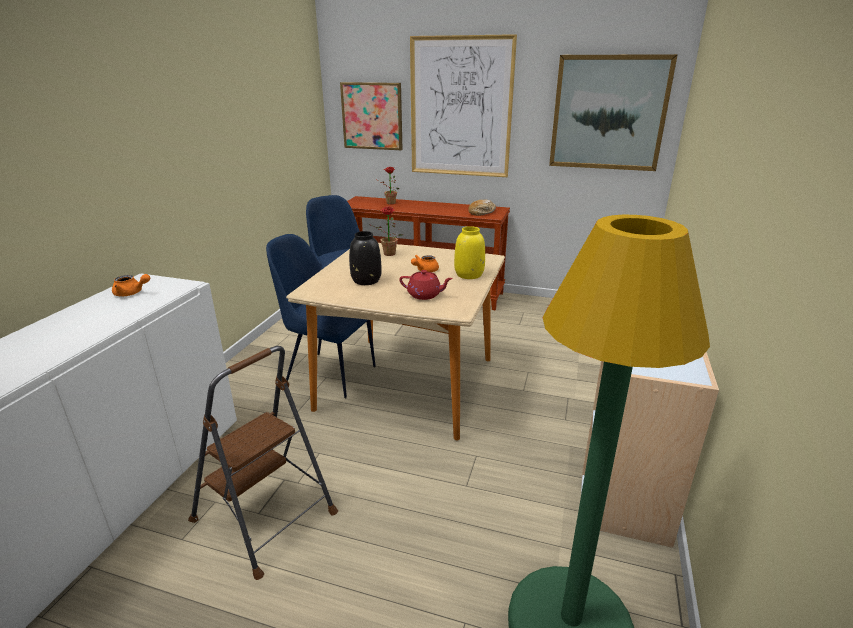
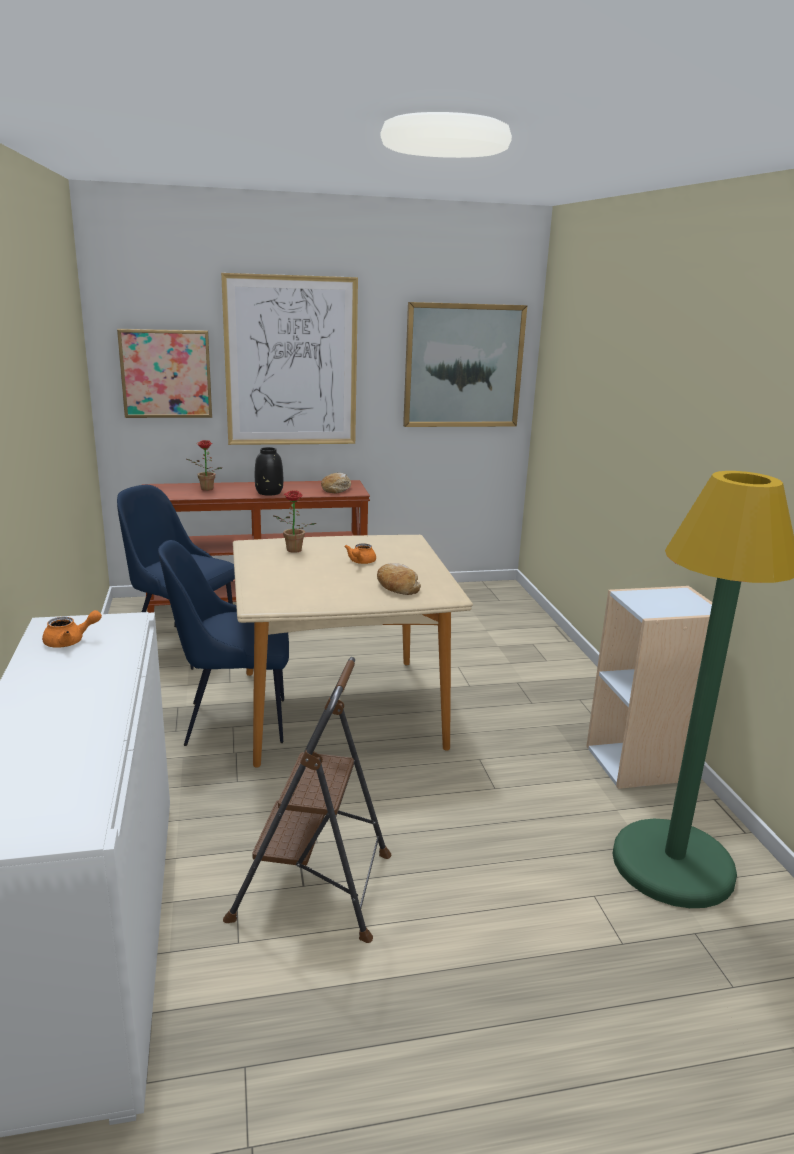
camera: 30 degrees left, 5 degrees down
(366, 280) = (310, 583): black vase -> black vase (269, 492)
(425, 295) = (396, 587): red teapot -> bread
(468, 274) = (412, 559): yellow vase -> none

